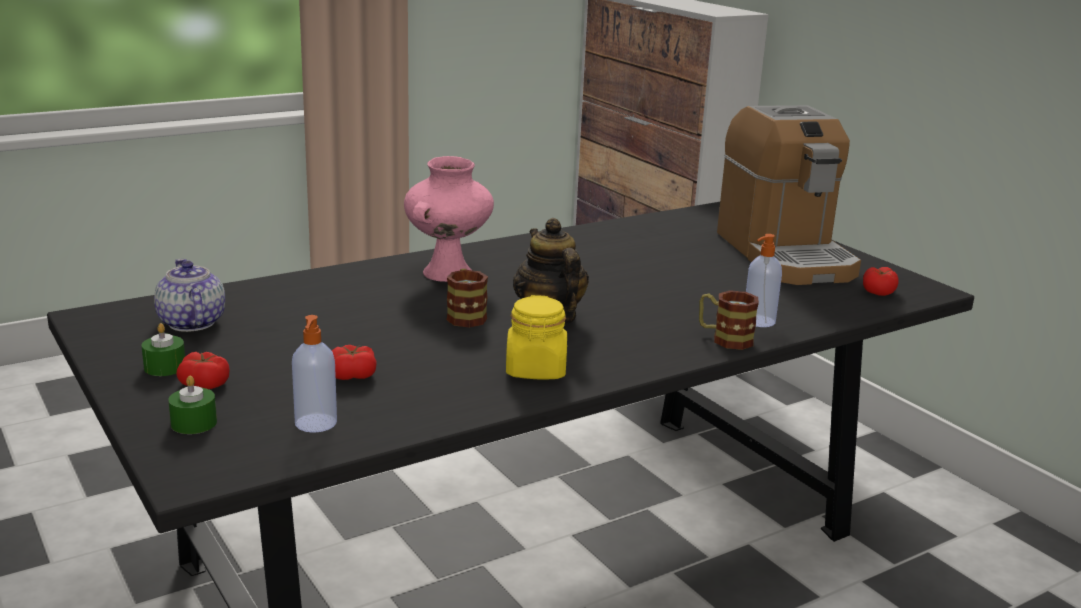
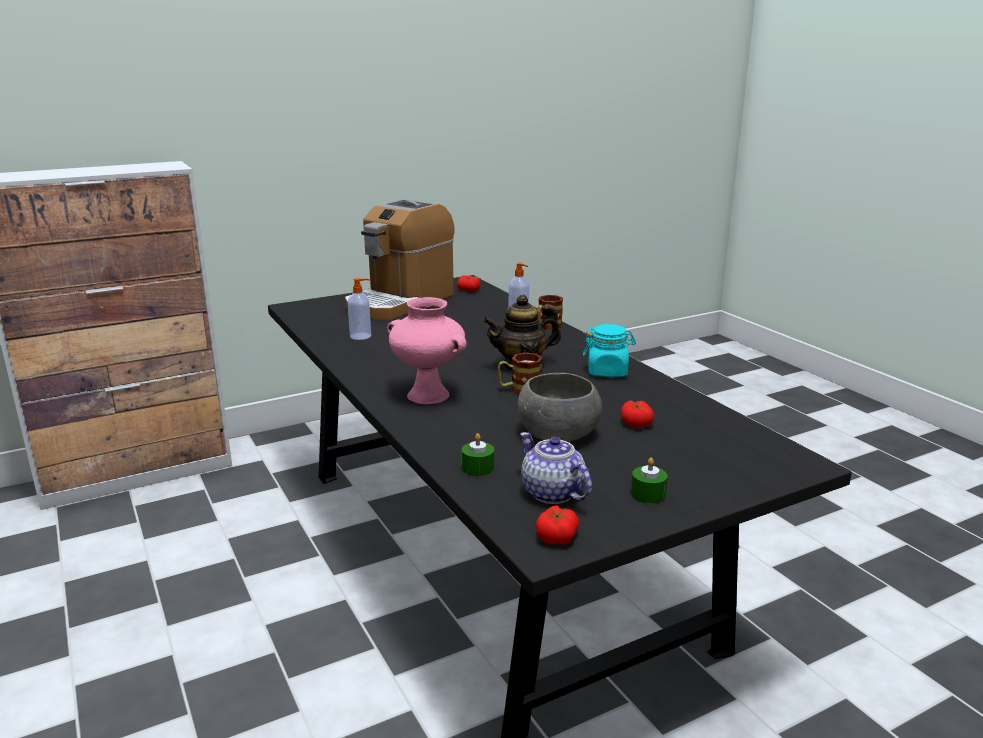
camera: 85 degrees left, 0 degrees up
(191, 323) = (552, 493): teapot -> teapot turned 75 degrees clockwise
(194, 423) = (735, 471): green candle -> green candle (478, 468)
(204, 383) = (671, 474): tomato -> tomato (556, 536)
(315, 424) = (714, 431): soap dispenser -> soap dispenser (361, 336)
(331, 331) = (558, 434): none -> grey bowl
(536, 370) = (607, 372): yellow jar -> turquoise jar
(785, 254) = (400, 302): coffee machine -> coffee machine turned 135 degrees clockwise

